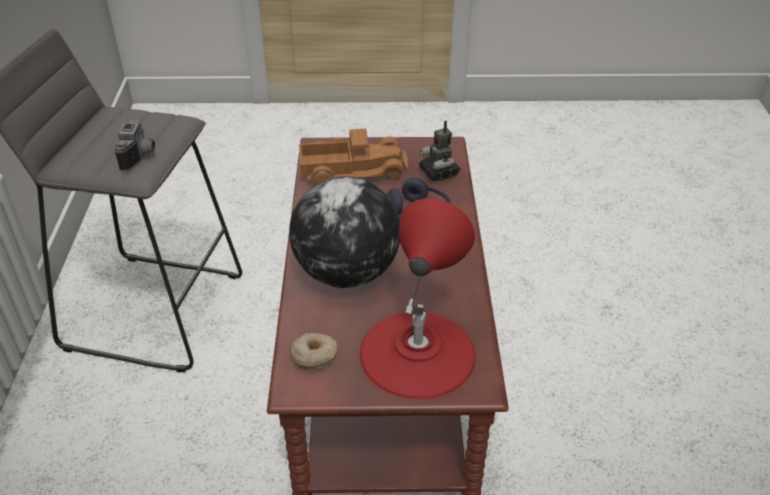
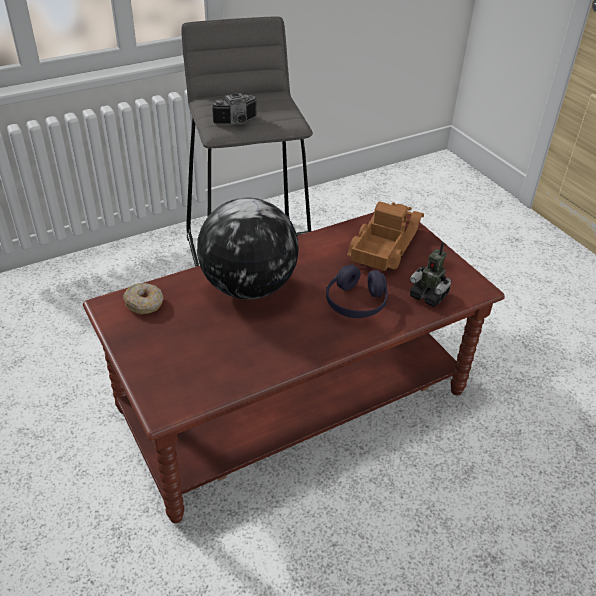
camera: 60 degrees right, 0 degrees up
(352, 169) = (383, 244): toy truck -> toy truck turned 120 degrees counterclockwise
(417, 353) = (180, 358): red table lamp -> none
(439, 173) = (429, 295): toy robot -> toy robot turned 90 degrees counterclockwise

